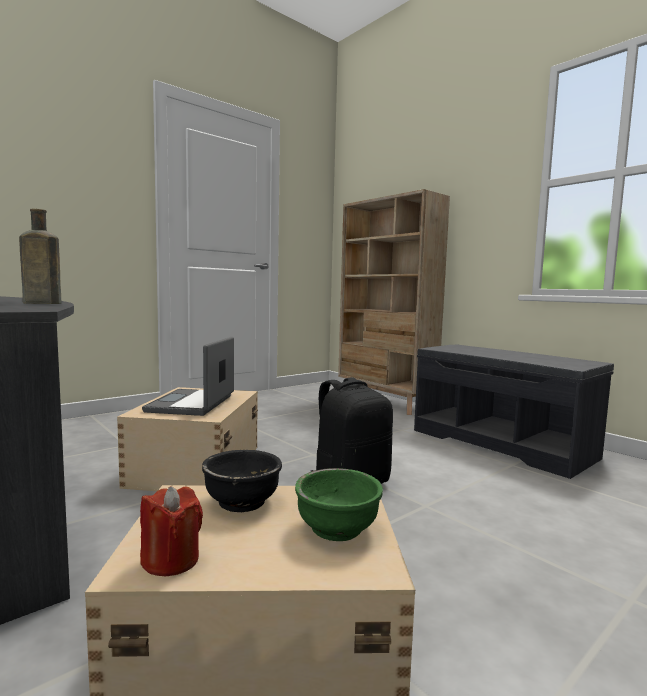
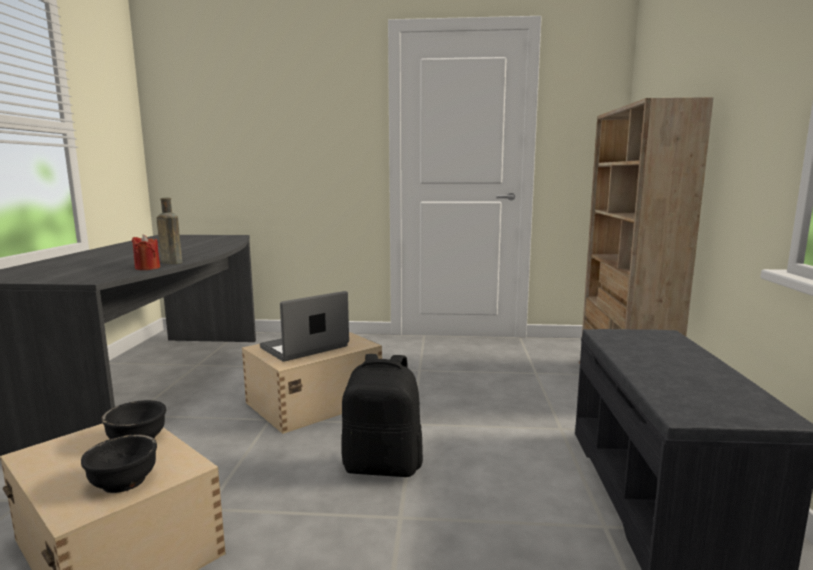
camera: 45 degrees right, 5 degrees up
(171, 560) = (43, 458): red candle -> red candle (147, 268)
(337, 528) = (124, 482): green bowl -> black bowl

